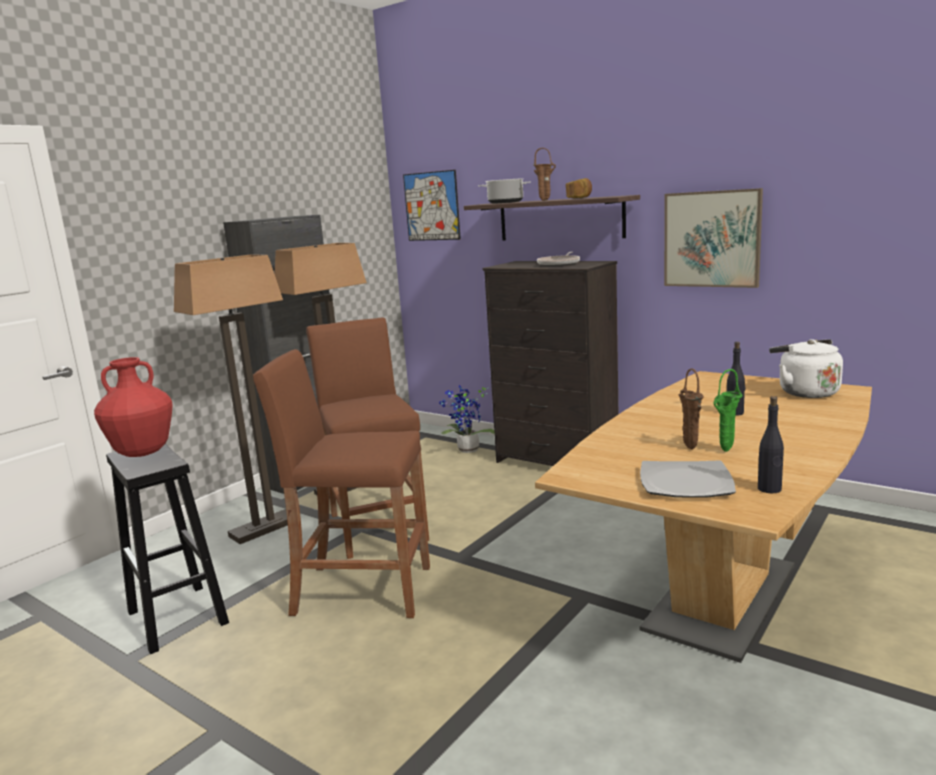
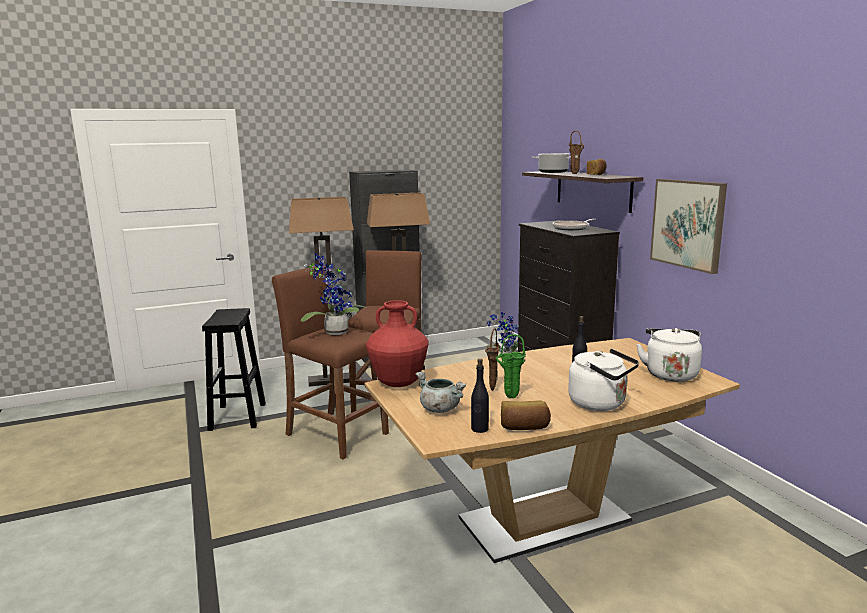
camera: 30 degrees right, 0 degrees up
(143, 453) = (230, 313): red vase -> red vase (399, 383)
(351, 440) = (334, 332): none -> potted plant
(431, 206) = (521, 168): picture -> none
(685, 483) = (439, 409): plate -> grey cooking pot
(803, 473) = (524, 427): none -> bread
(814, 432) = (600, 404): none -> white kettle

